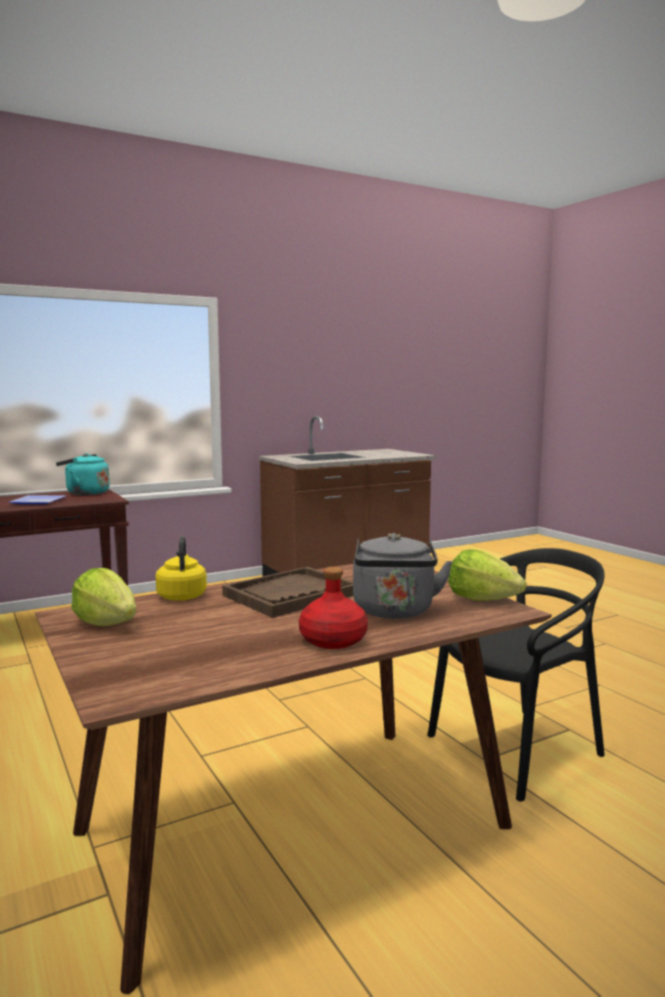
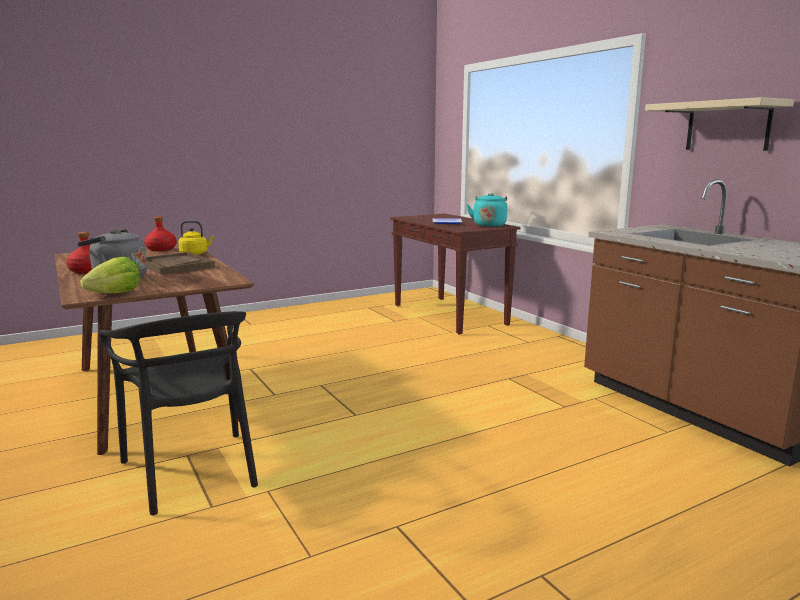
camera: 90 degrees right, 5 degrees up
(107, 623) = (161, 249): lettuce -> red bottle
(296, 379) = (728, 126): none -> beige shelf

